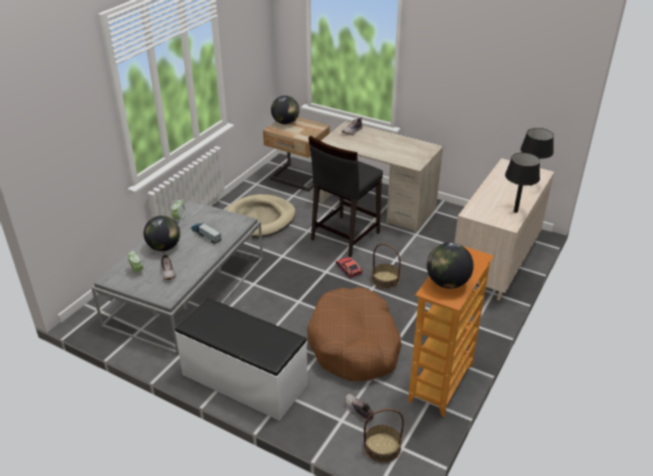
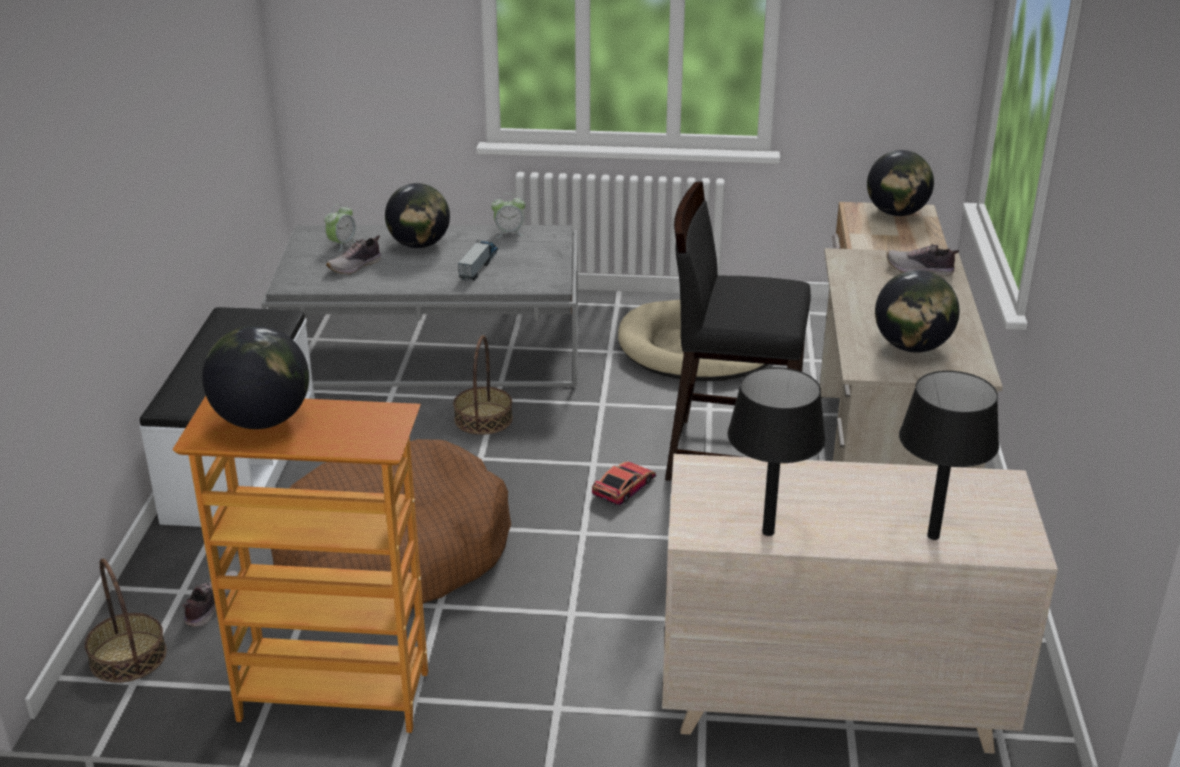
camera: 65 degrees right, 5 degrees down
(385, 280) = (625, 542): basket -> basket (483, 419)
(407, 151) = (911, 347): none -> globe

